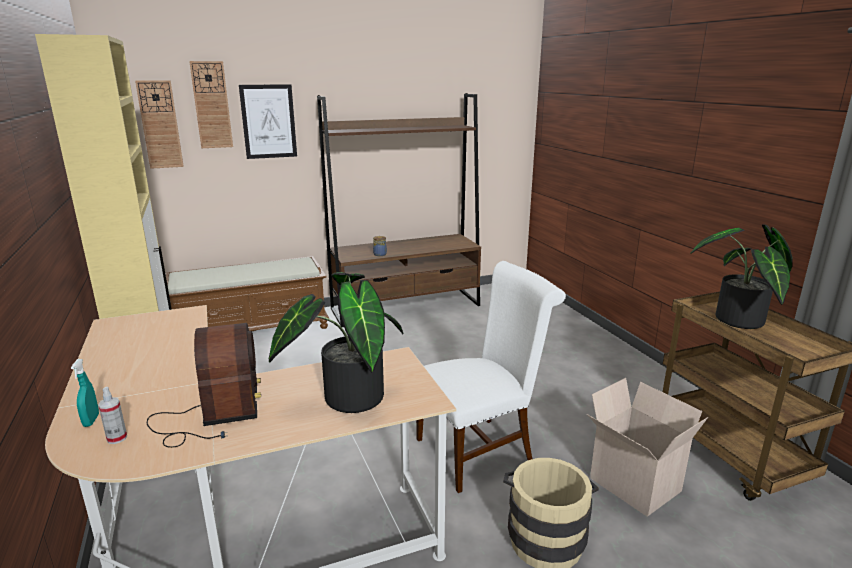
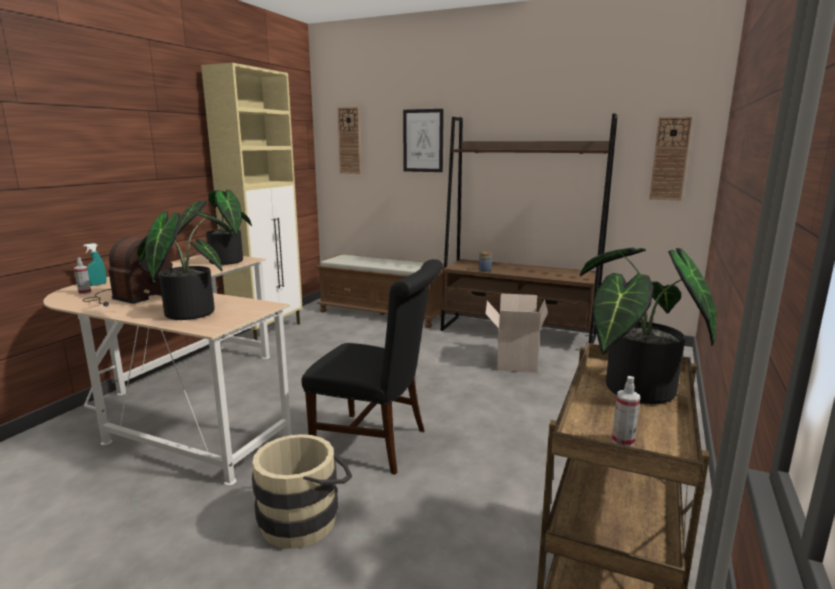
camera: 45 degrees right, 5 degrees down
(164, 326) = (222, 261): none -> potted plant
(211, 105) = (383, 126): wall clock -> wall clock (670, 159)
(480, 449) = (377, 443): white chair -> black chair
(632, 485) = (443, 538): cardboard box -> cardboard box (514, 362)
(803, 353) = (623, 441): none -> spray bottle

